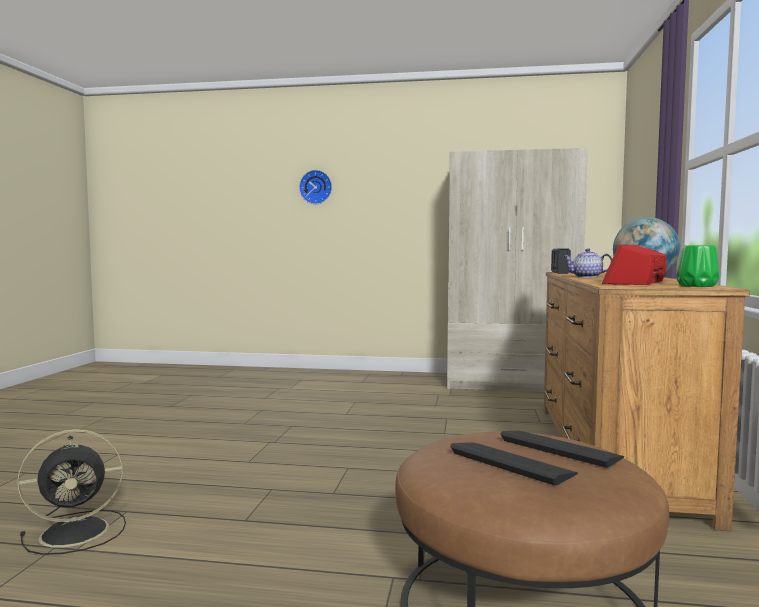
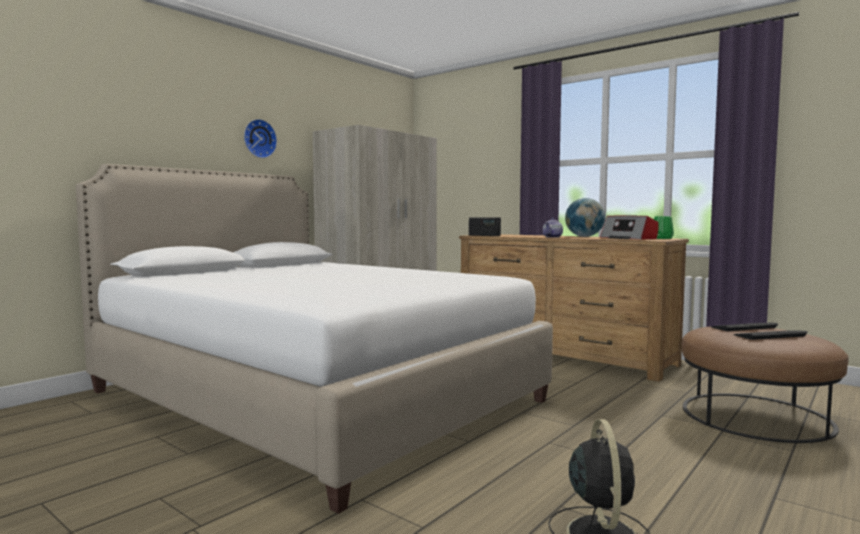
camera: 60 degrees left, 0 degrees up
(303, 404) = (313, 396): none -> white bed
(316, 187) = (171, 138): wall clock -> wall clock (258, 139)

